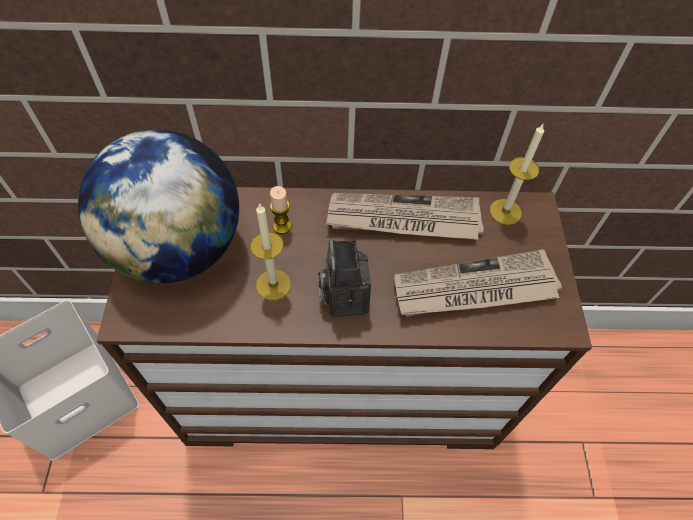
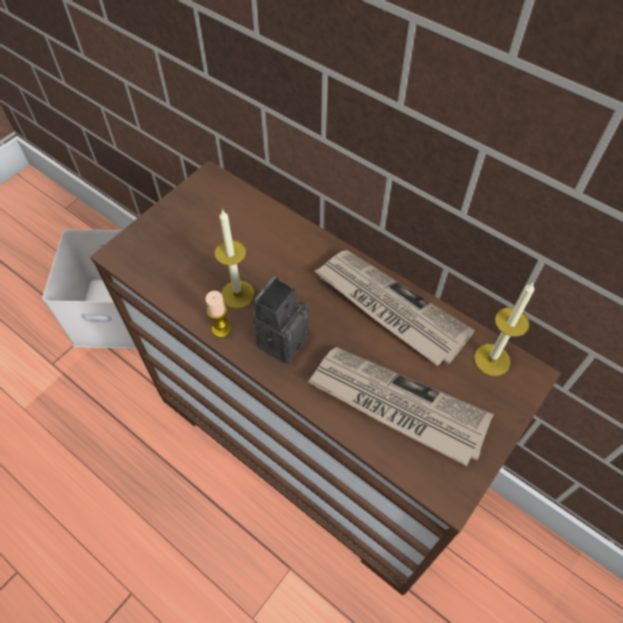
camera: 40 degrees right, 0 degrees up
(179, 249) = (196, 225): globe -> none
(282, 226) = (284, 253): candle -> candle (221, 329)

